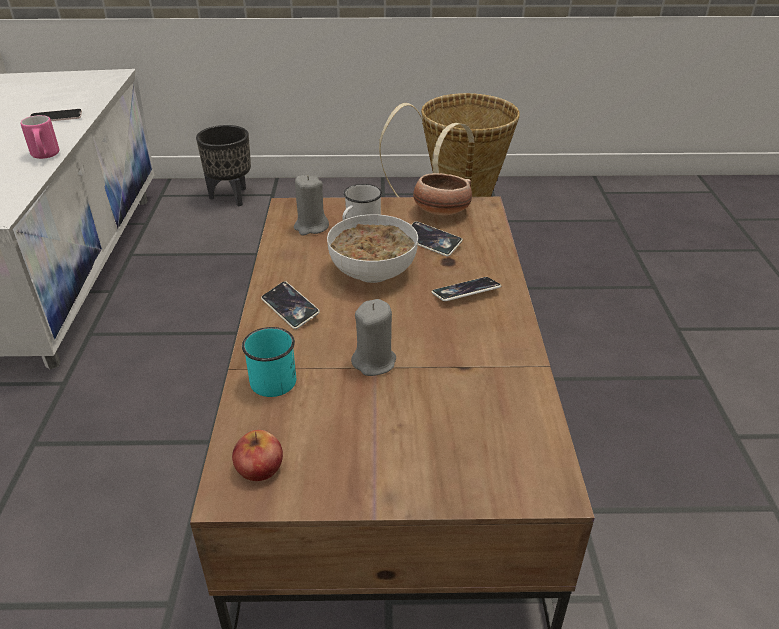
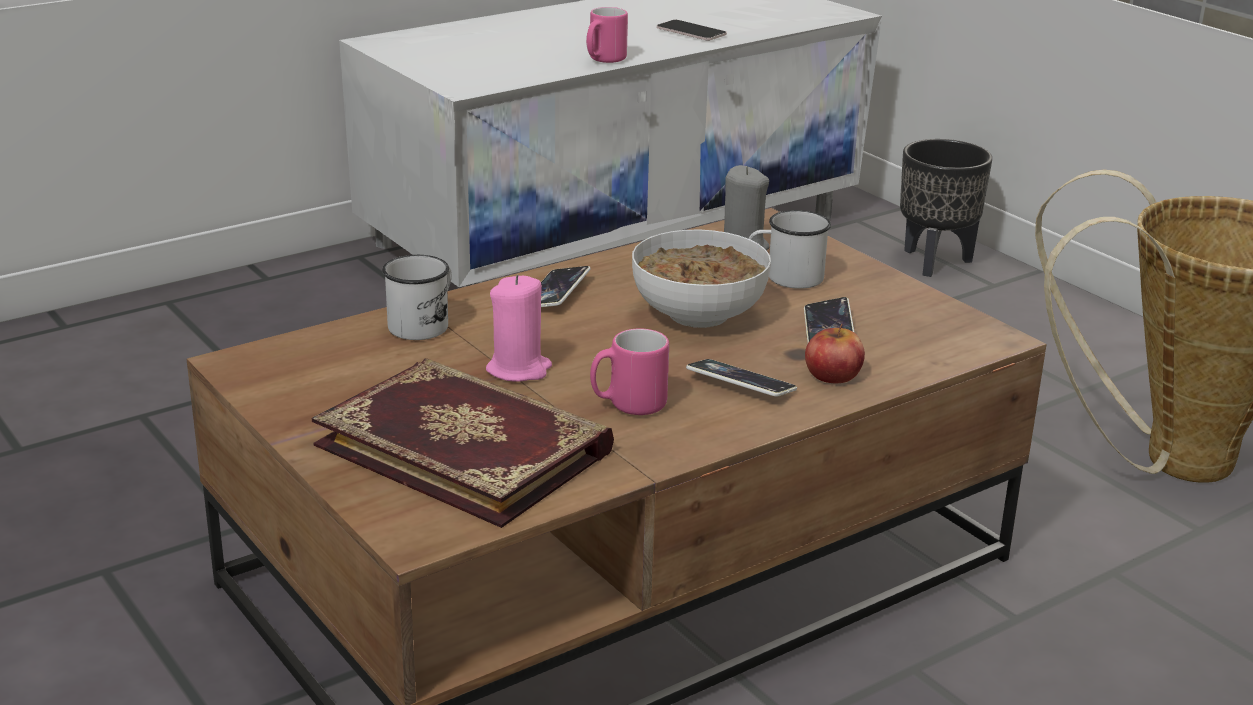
camera: 55 degrees right, 10 degrees down
(259, 467) = (284, 364): apple -> apple (833, 374)
(270, 376) = (424, 323): turquoise mug -> white mug
(374, 362) = (519, 369): grey candle -> pink candle
(441, 212) = (919, 314): bowl -> none
(455, 423) = (466, 447): none -> book
(456, 339) = (628, 405): none -> pink mug

